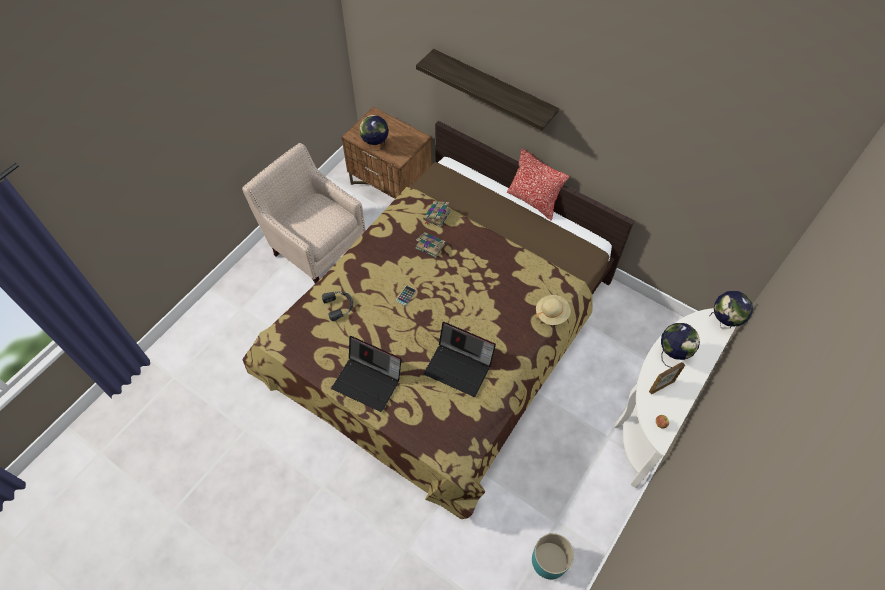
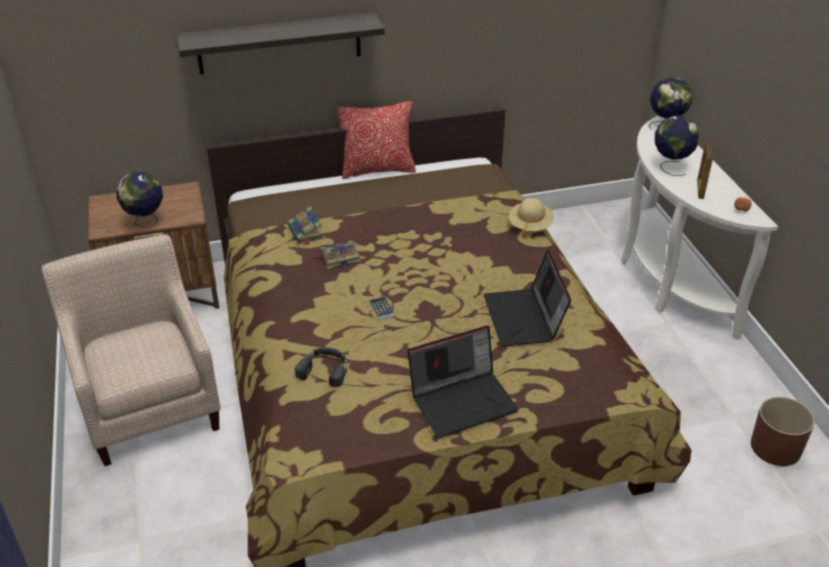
camera: 50 degrees left, 20 degrees down
(316, 244) = (150, 405): beige armchair -> beige armchair turned 75 degrees clockwise
(459, 367) = (524, 319): laptop -> laptop turned 105 degrees clockwise
(549, 560) = (776, 447): turquoise planter -> brown planter

